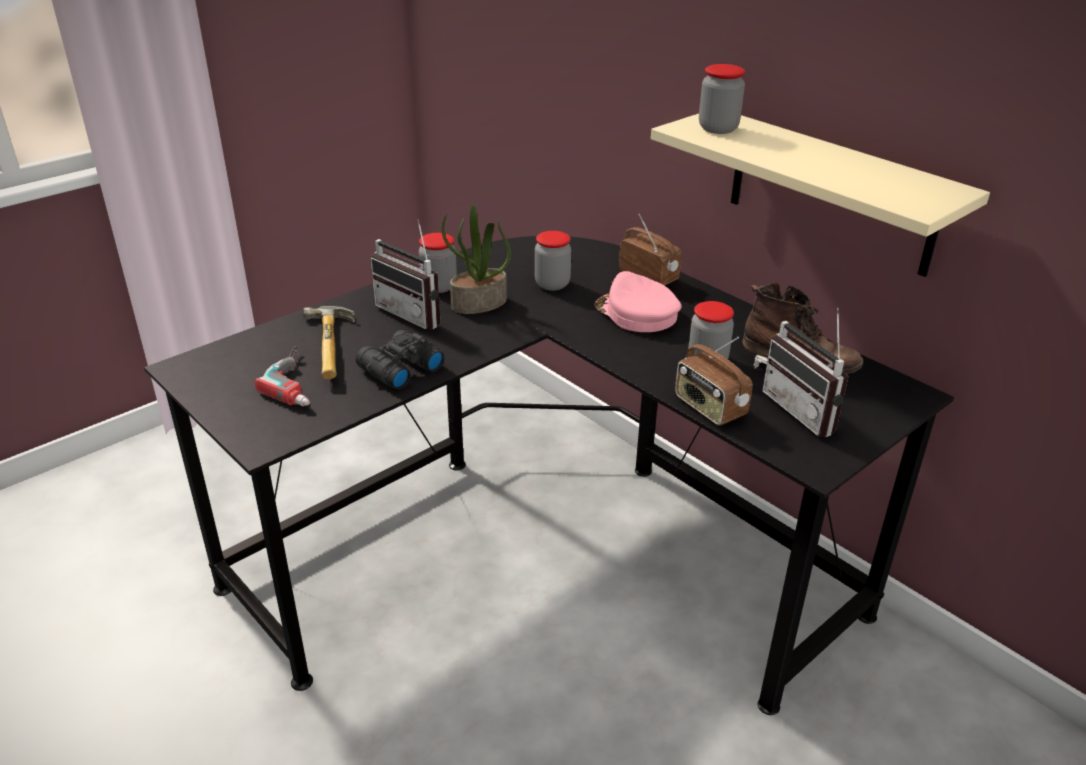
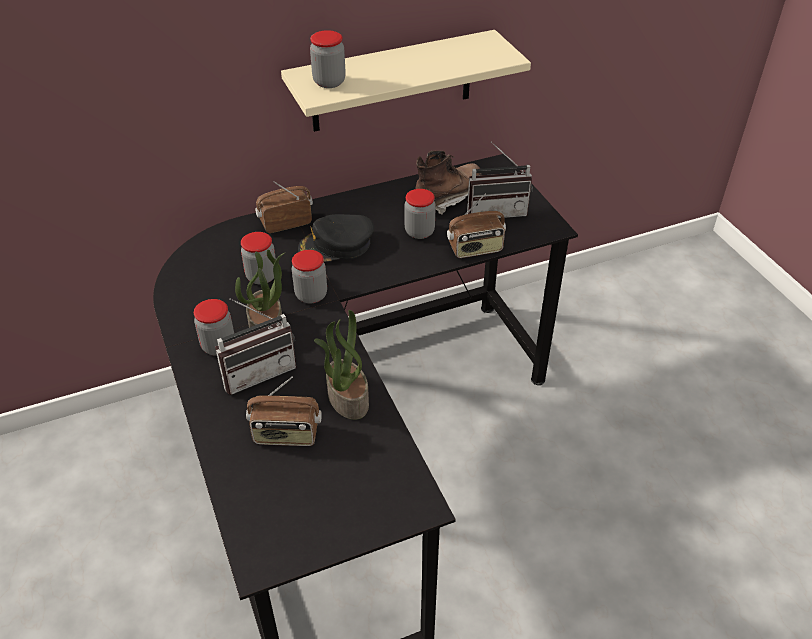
camera: 70 degrees left, 10 degrees up
(301, 382) = (334, 468): power drill -> none
(336, 346) = (286, 435): hammer -> radio
(398, 369) = (346, 398): black binoculars -> potted plant
(542, 316) = (311, 295): none -> jar
(636, 313) = (336, 245): pink cap -> black cap

